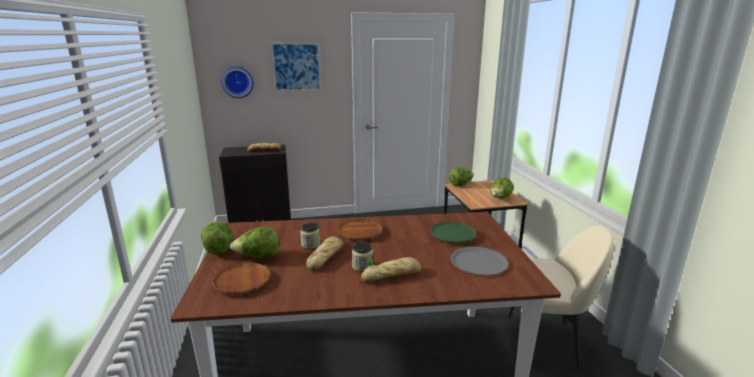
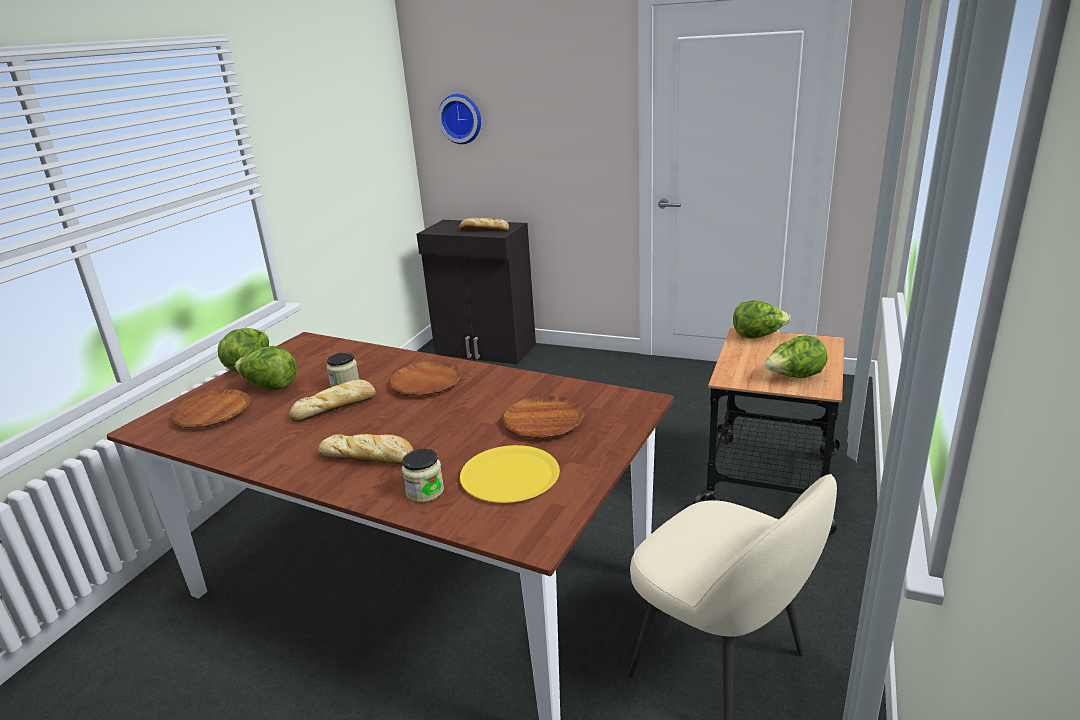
camera: 35 degrees right, 5 degrees up
(296, 67) = (546, 93): picture -> none
(362, 266) = (354, 433): jar -> jar (425, 491)
(453, 235) = (543, 422): green plate -> brown plate
(478, 262) = (509, 476): grey plate -> yellow plate

